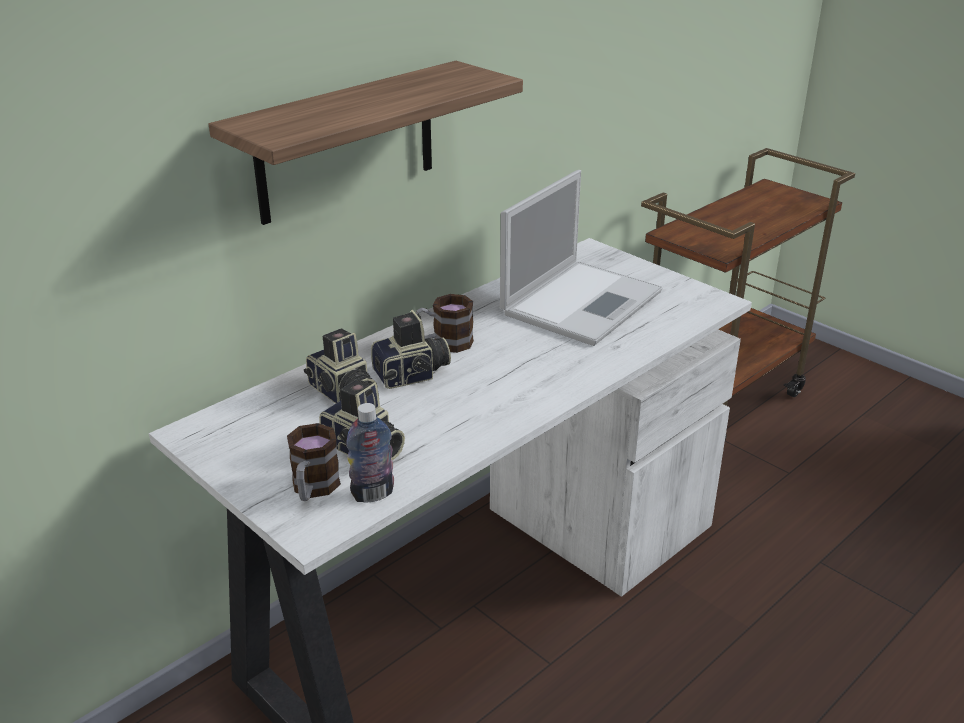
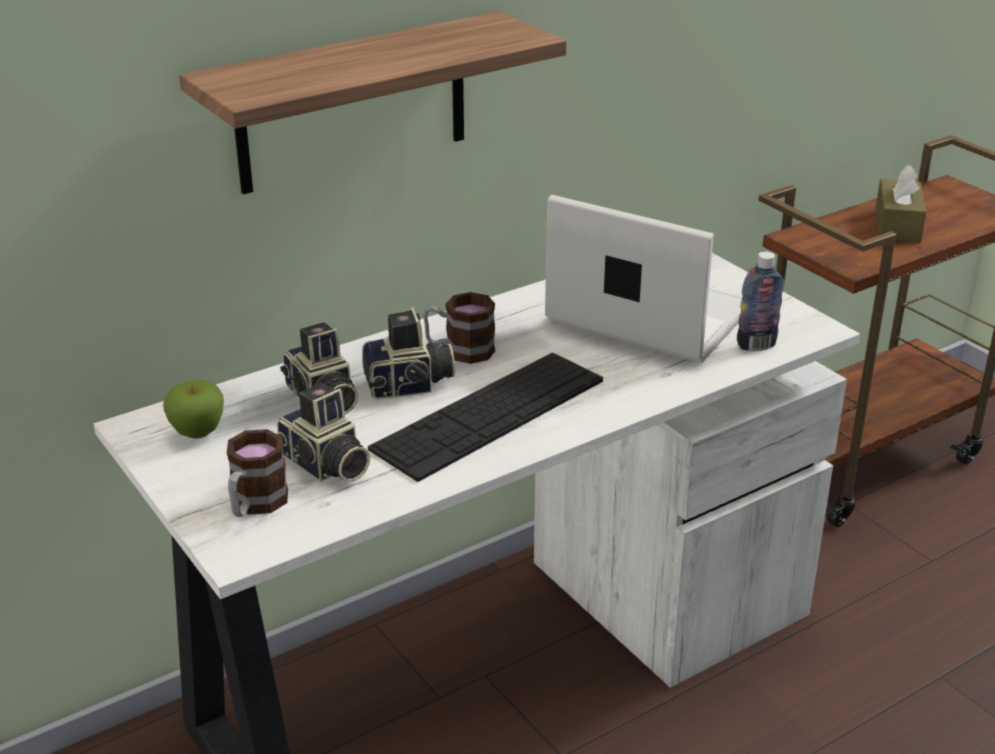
camera: 10 degrees right, 0 degrees up
(244, 432) = (198, 432): none -> apple
(373, 494) = (320, 518): bottle -> bottle (756, 345)
(486, 392) = (490, 414): none -> keyboard
(583, 301) = (645, 315): laptop -> laptop turned 105 degrees counterclockwise
(742, 218) = (897, 225): none -> brown tissue box

